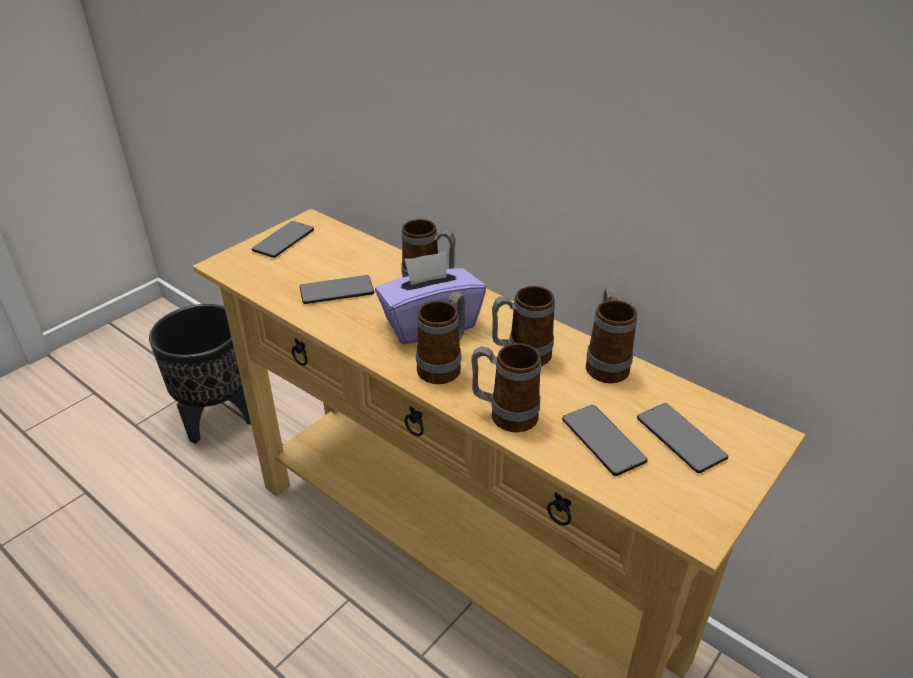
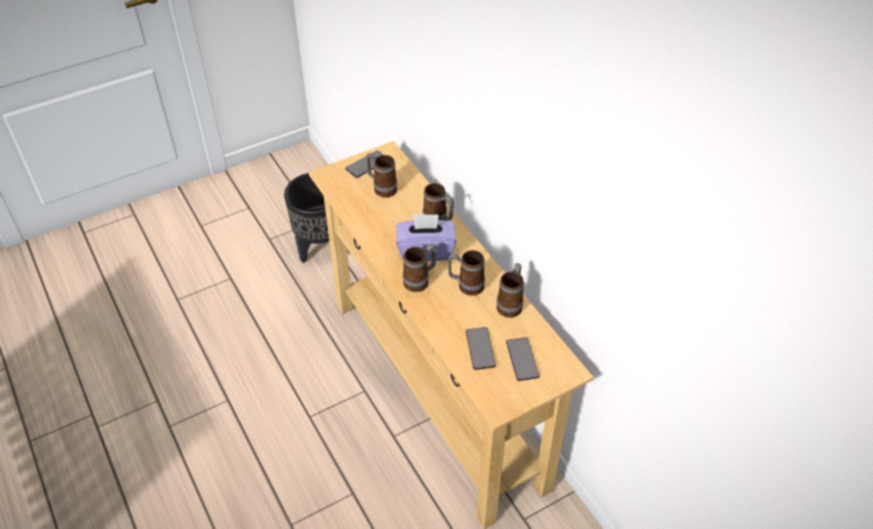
camera: 20 degrees right, 10 degrees up
(337, 291) = (383, 213): phone -> none
(504, 415) = (437, 319): mug -> mug (381, 188)

